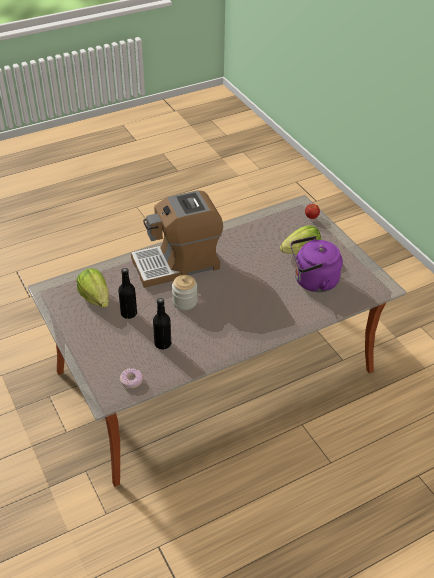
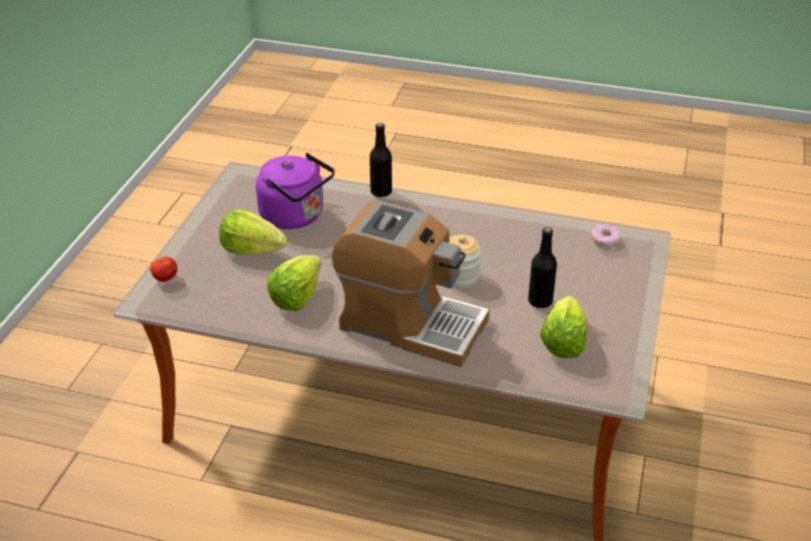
camera: 135 degrees left, 5 degrees down
(162, 344) = (536, 252): black bottle -> black bottle (381, 192)
(244, 244) = (296, 297): none -> lettuce

